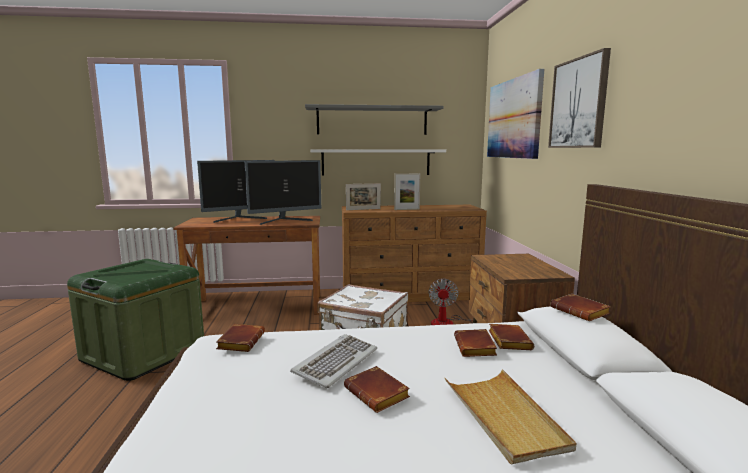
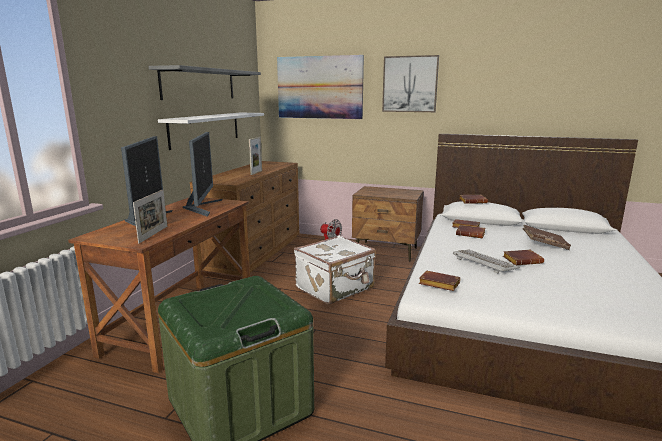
camera: 65 degrees left, 5 degrees up
(363, 209) = (229, 180): picture frame -> picture frame (153, 234)
(504, 417) = (544, 244): beige tray -> brown book

